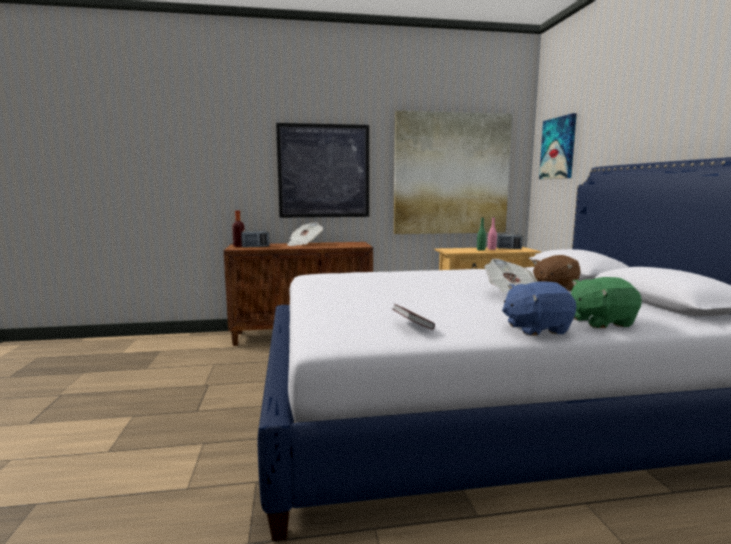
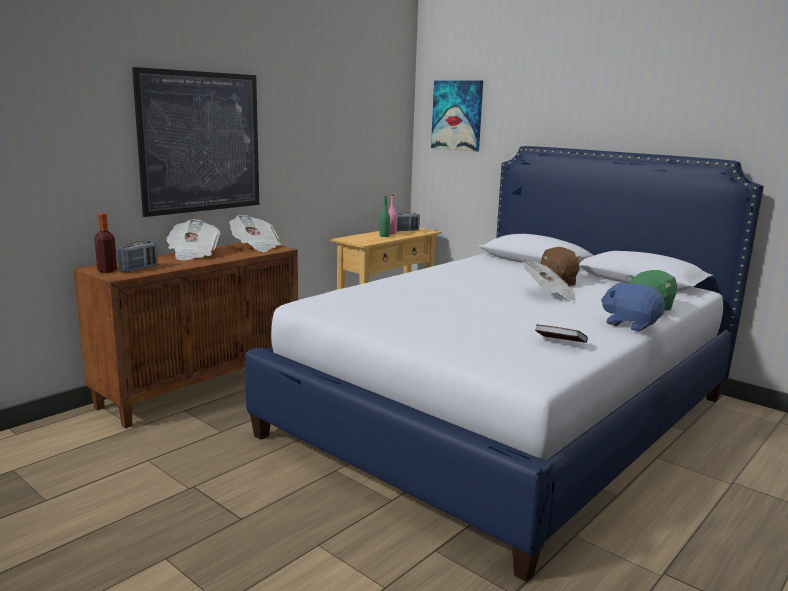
camera: 40 degrees left, 5 degrees up
(351, 244) = (255, 247): none -> newspaper
(451, 174) = (343, 142): picture -> none
(536, 329) = (630, 324): blue plush toy -> blue plush toy turned 90 degrees clockwise

